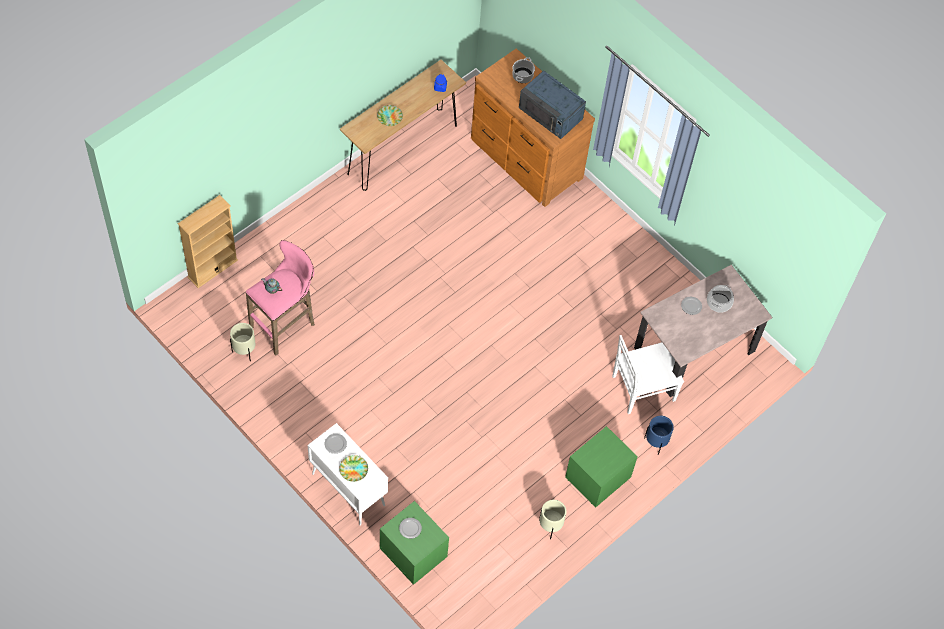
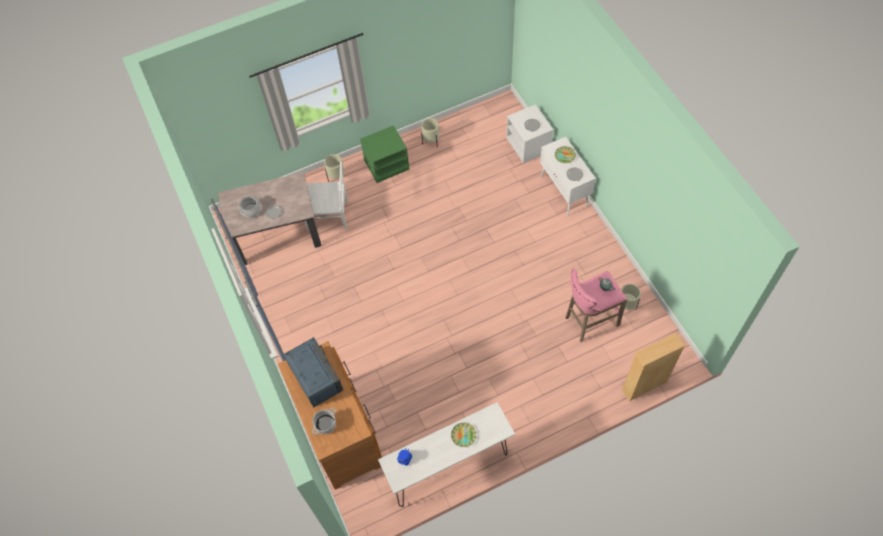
camera: 155 degrees left, 0 degrees up
(402, 149) = (449, 469): brown console table -> white console table
(412, 552) = (529, 145): green nightstand -> white nightstand
(655, 443) = (337, 178): blue planter -> beige planter

